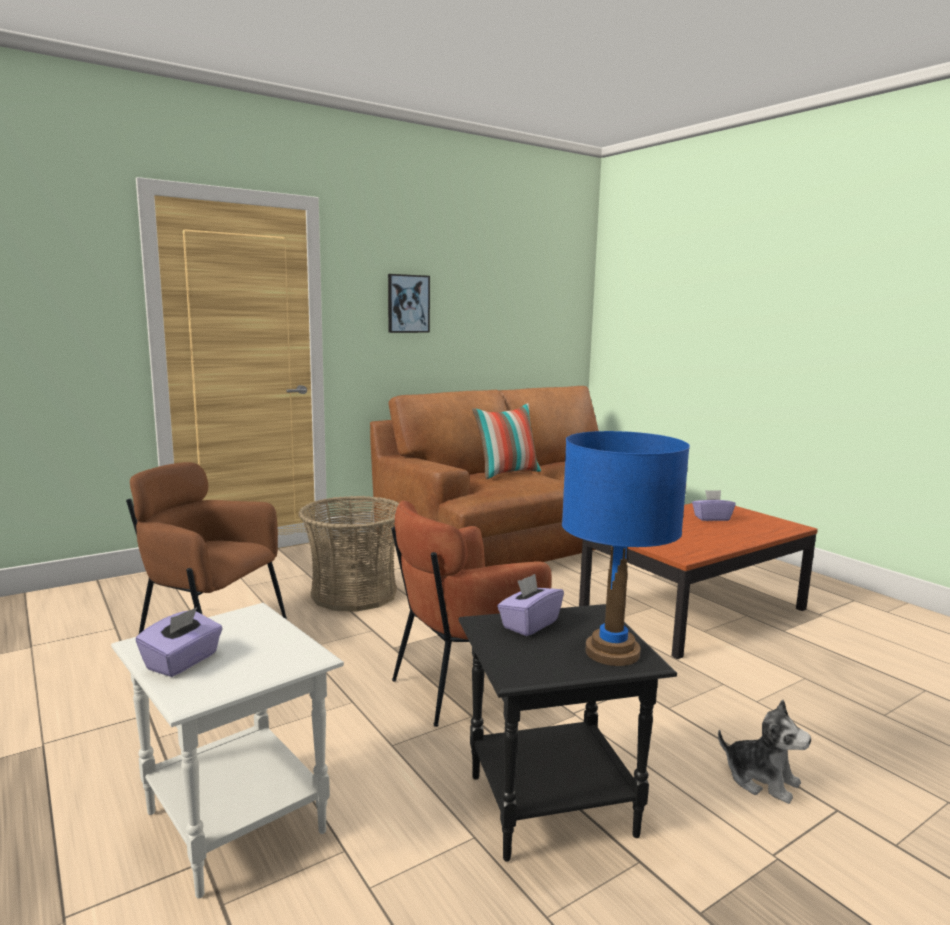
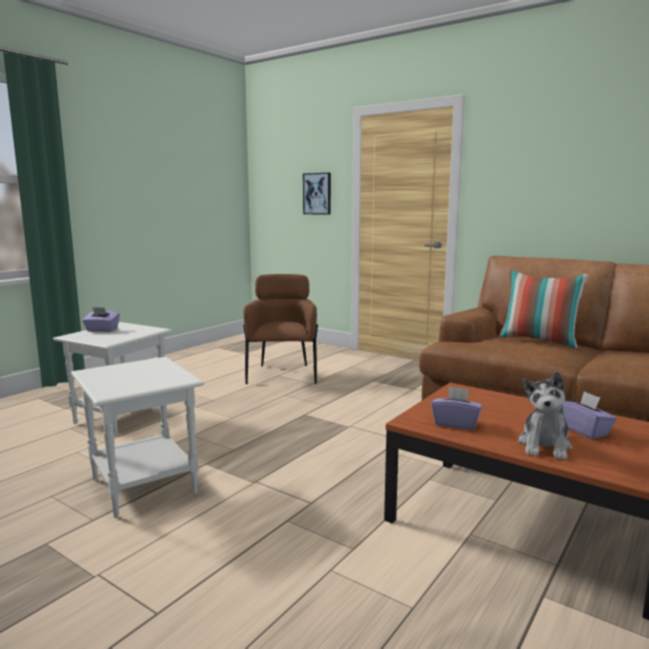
camera: 70 degrees right, 0 degrees up
(354, 593) = (371, 390): basket -> none
(408, 303) = (540, 175): picture -> picture (317, 193)
(465, 686) = (269, 442): brown armchair -> none
(529, 624) = (157, 368): purple tissue box -> purple tissue box (456, 423)
(553, 805) = (144, 487): black side table -> white side table
(612, 652) = (119, 386): blue table lamp -> none
(761, 780) = (192, 570): plush toy -> plush toy (545, 446)

